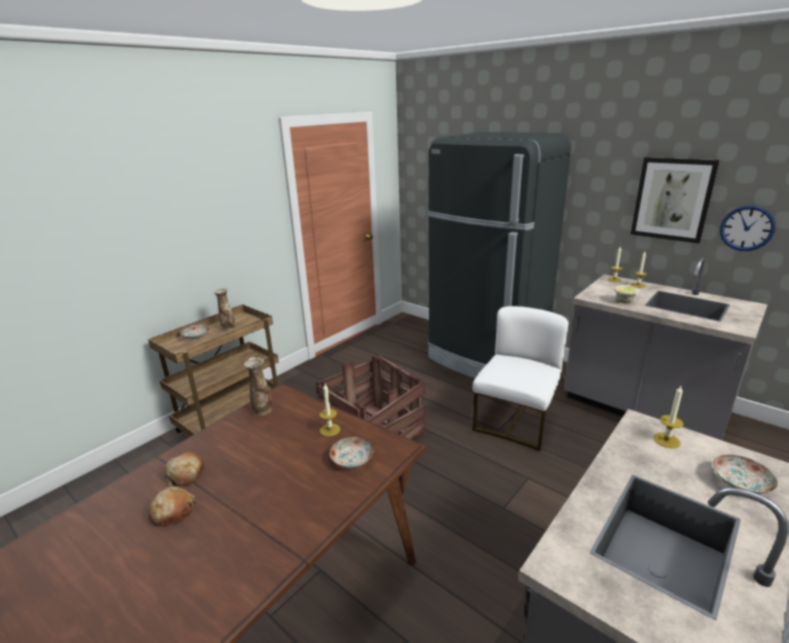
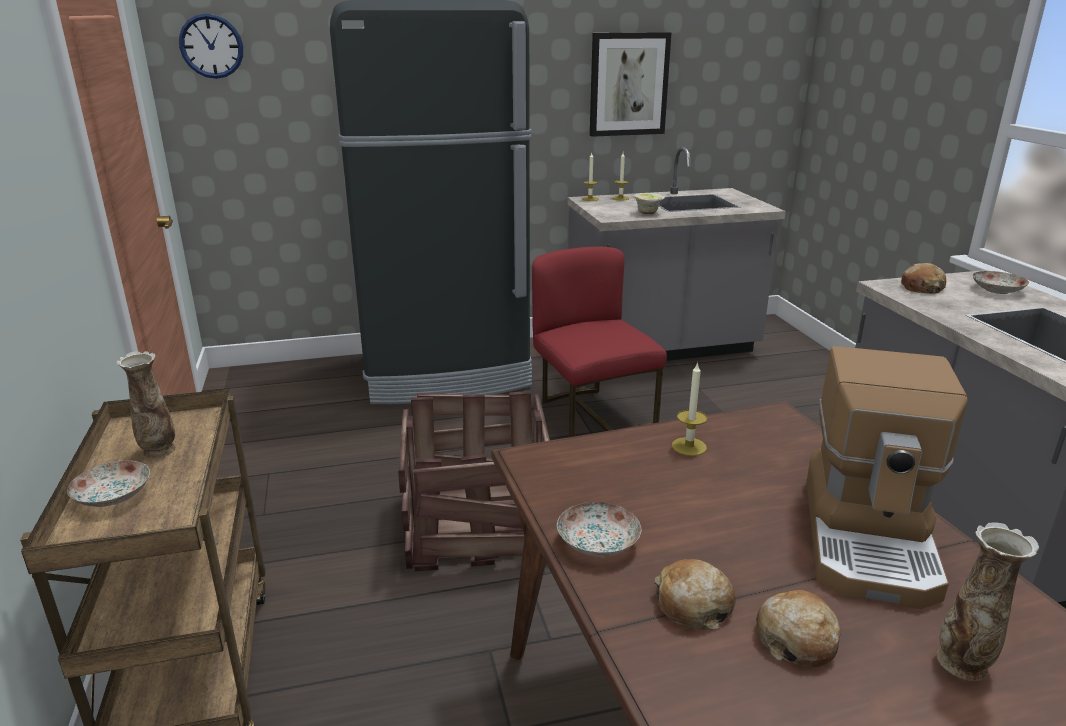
camera: 55 degrees left, 0 degrees up
(262, 411) = (568, 486): vase -> vase (964, 663)
(278, 517) = (871, 537): none -> coffee machine
(353, 460) = (779, 451): plate -> plate (599, 542)
(516, 421) = (592, 415): white chair -> red chair
(666, 440) = (921, 288): candle -> bread
(747, 228) = (702, 108): wall clock -> wall clock (211, 46)

